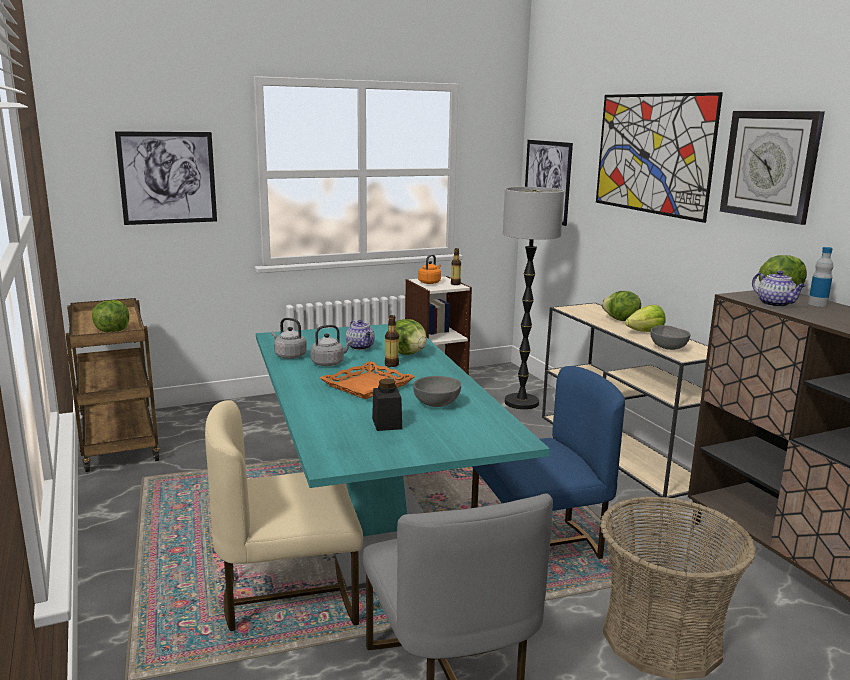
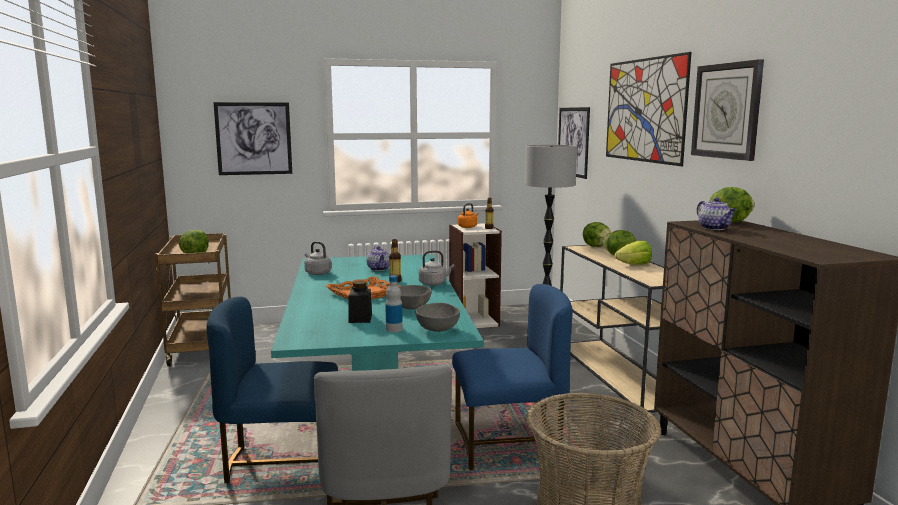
camera: 10 degrees right, 5 degrees down
(289, 597) = (282, 463): beige chair -> blue chair
(329, 363) = (345, 278): grey kettle -> grey kettle (434, 283)
(408, 353) = (415, 274): lettuce -> lettuce (597, 246)
(668, 348) = (646, 276): grey bowl -> grey bowl (438, 329)
(817, 304) = (755, 229): bottle -> bottle (394, 329)

